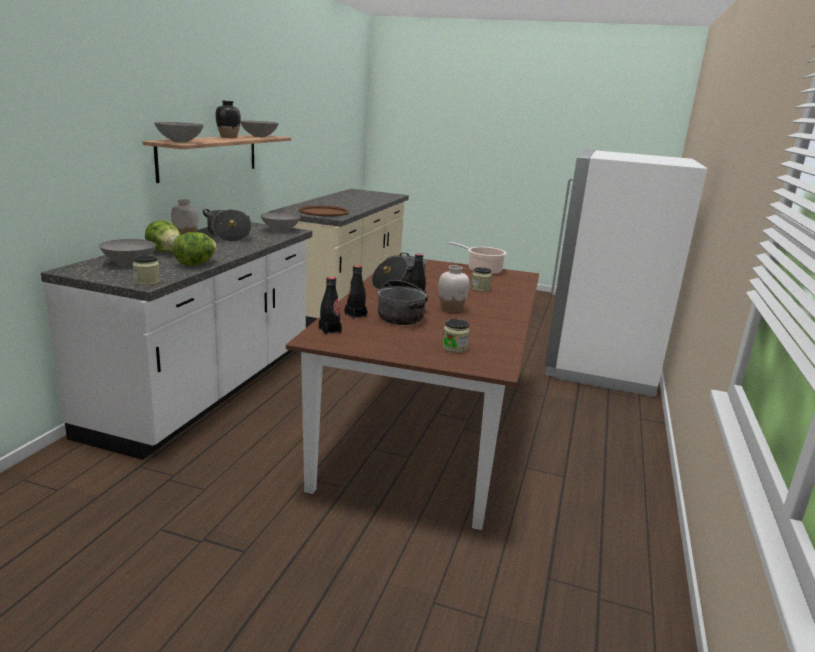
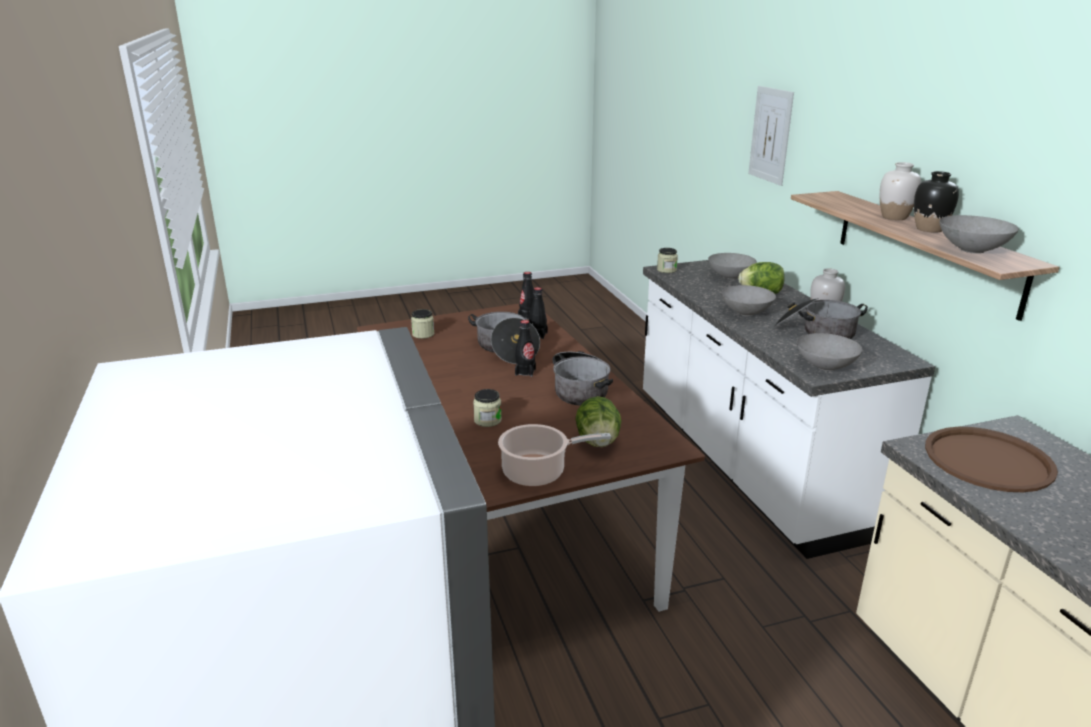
camera: 145 degrees right, 5 degrees up
(44, 108) = (770, 135): none -> picture
(180, 142) = (827, 198): grey bowl -> grey bowl (745, 312)
(195, 264) = (700, 291): lettuce -> lettuce (598, 442)
(451, 309) = (476, 373): white vase -> white vase (894, 217)

